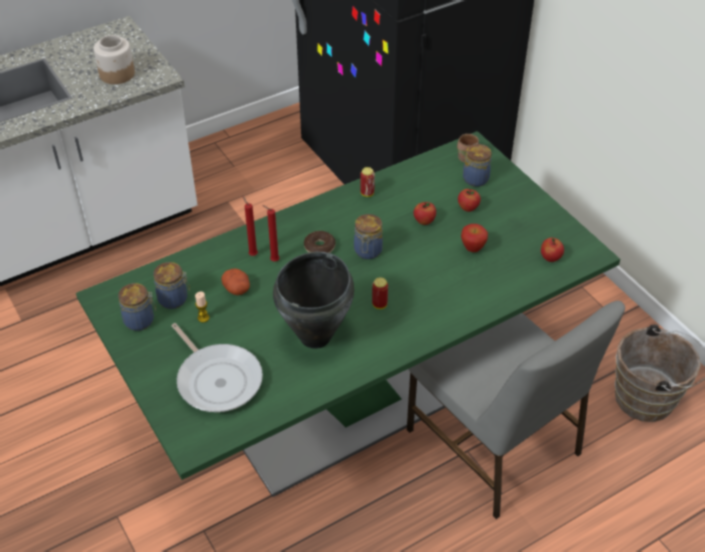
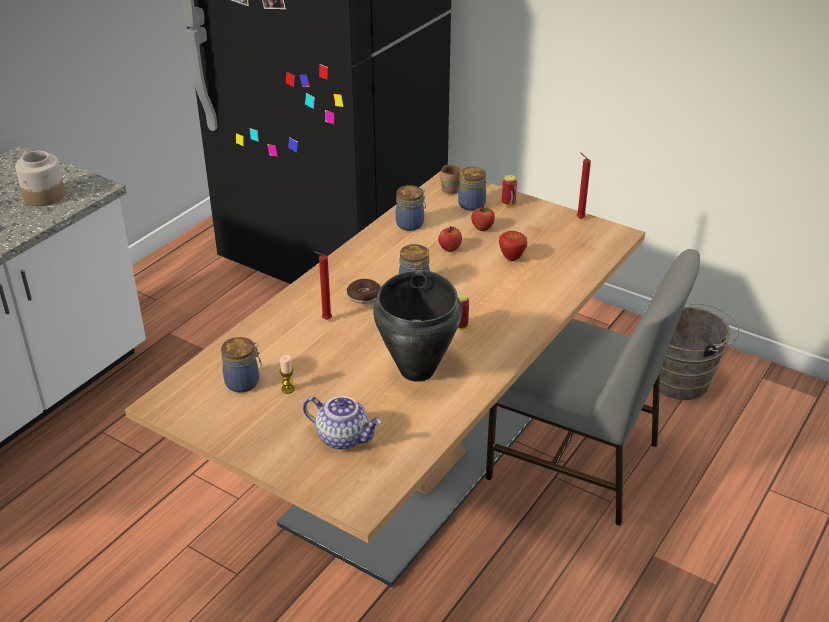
camera: 25 degrees left, 10 degrees down
(140, 321) = (220, 412): jar -> jar (411, 224)
(217, 379) = (344, 437): frying pan -> teapot
(237, 289) = (305, 354): potato -> none
(252, 254) = (299, 320): red candle -> red candle (579, 218)
(352, 398) = (414, 469): green dining table -> beige dining table
(367, 193) = (377, 241): can -> can (508, 204)
(550, 258) = (586, 247): apple -> none

